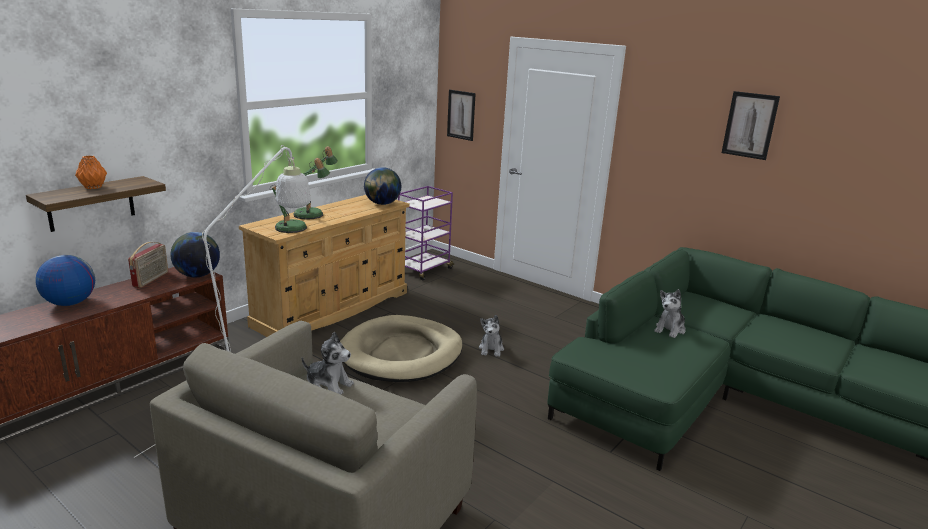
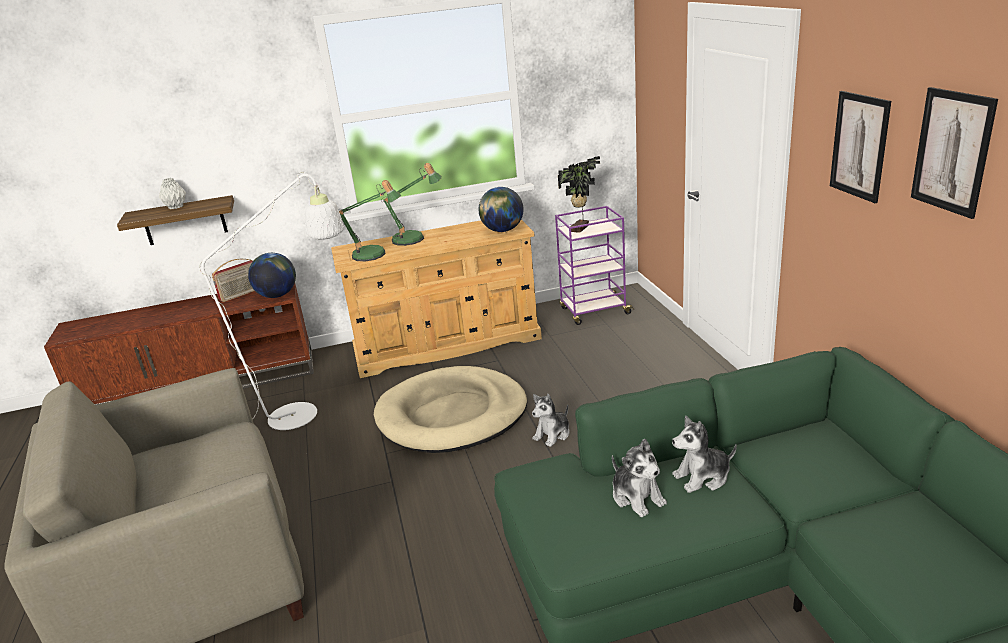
camera: 40 degrees right, 5 degrees up
(70, 303) = (163, 309): globe -> none
(93, 187) = (176, 207): orange vase -> grey vase
(328, 385) = (220, 442): plush toy -> plush toy (637, 497)
(419, 203) = (581, 228): none -> potted plant
(461, 115) = (652, 112): picture -> picture (859, 146)

